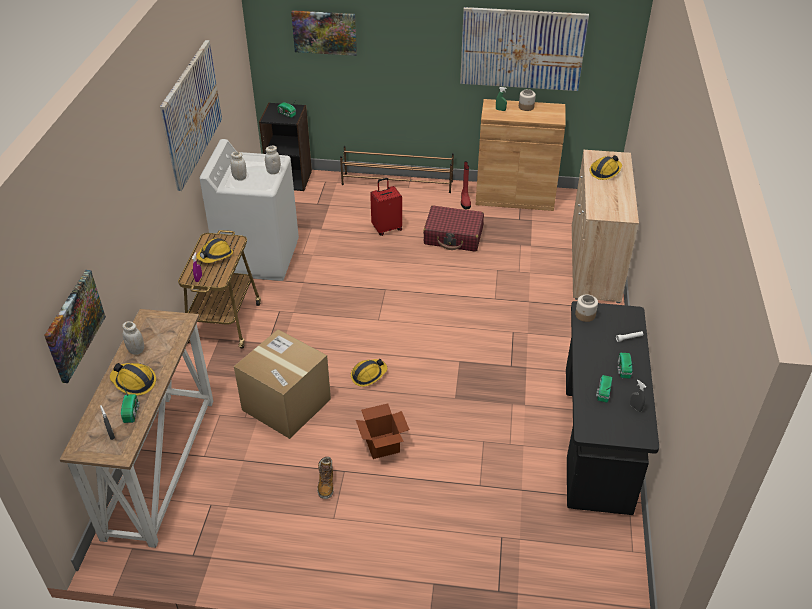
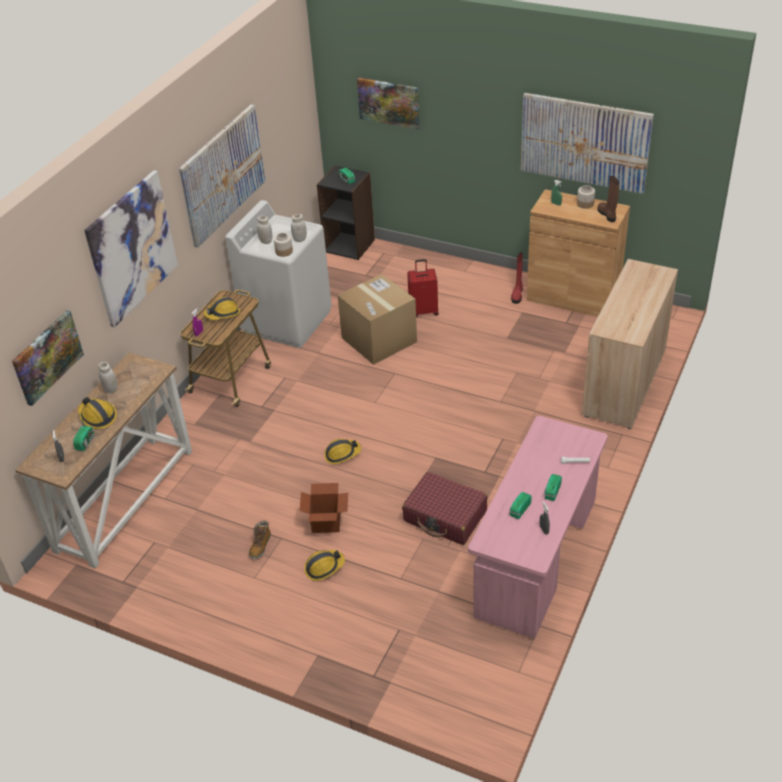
camera: 20 degrees right, 0 degrees up
(131, 195) = (132, 248): none -> picture
(286, 404) = (255, 467): cardboard box -> cardboard box (379, 340)
(397, 183) = (456, 265): brown shoe rack -> none
(453, 236) = (488, 330): red suitcase -> red suitcase (445, 516)
(550, 114) = (607, 215): none -> brown boot
(585, 315) = (543, 431): jar -> jar (284, 251)
(596, 437) = (537, 558): black desk -> pink desk
(605, 171) = (637, 286): hard hat -> hard hat (324, 567)

